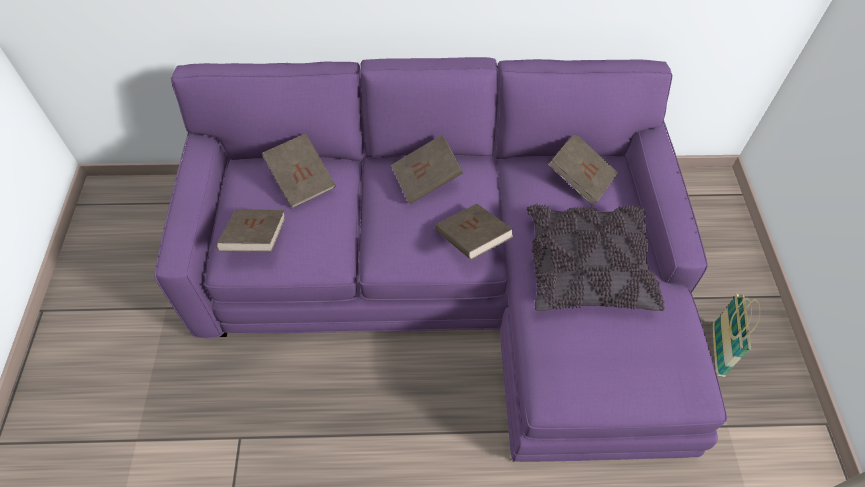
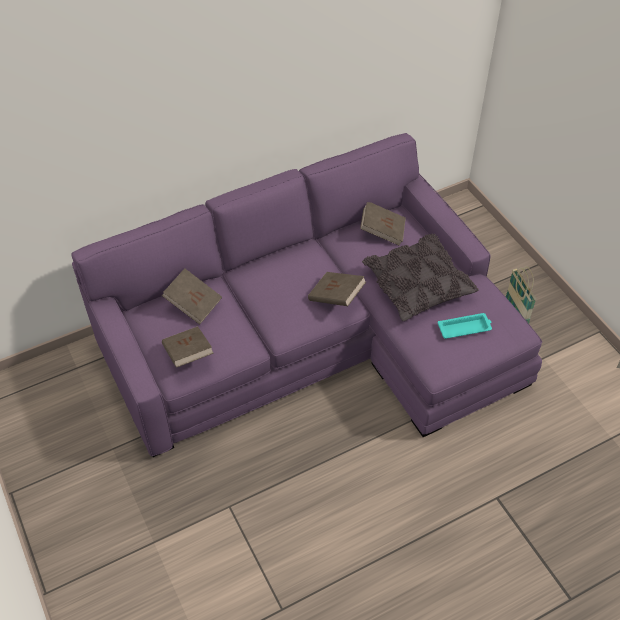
camera: 25 degrees left, 5 degrees down
(426, 180) = (281, 270): brown book -> none
(621, 354) = (465, 328): none -> turquoise tray

